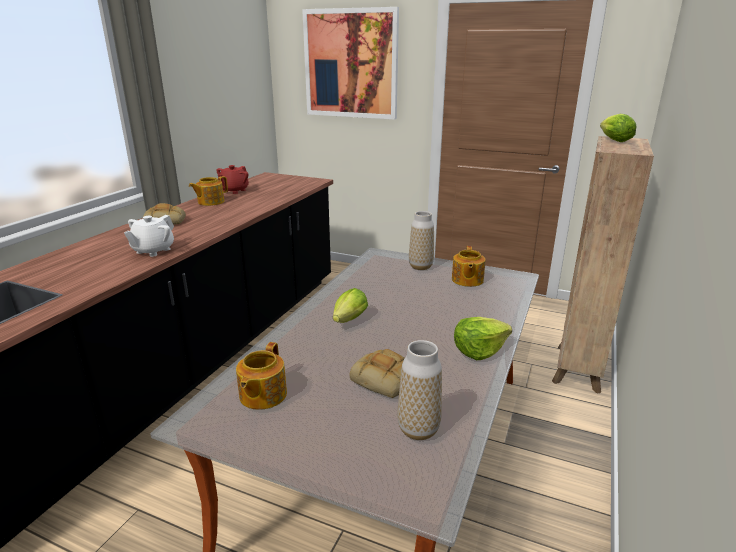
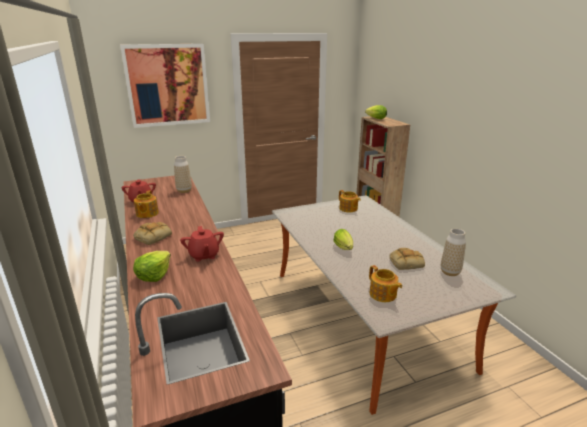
camera: 45 degrees left, 0 degrees up
(153, 251) = (204, 255): white teapot -> red teapot
(420, 266) = (317, 210): vase -> vase (184, 191)
(479, 350) = (410, 235): lettuce -> lettuce (154, 275)

